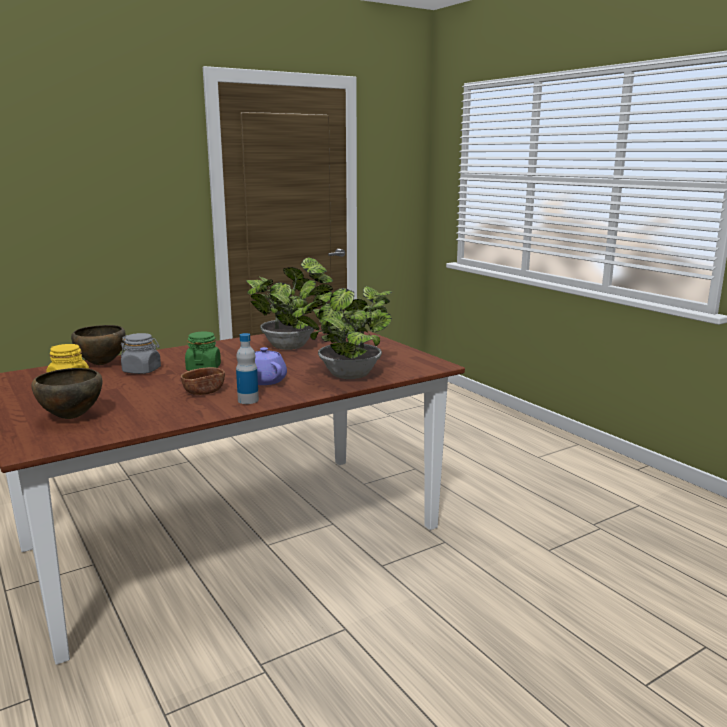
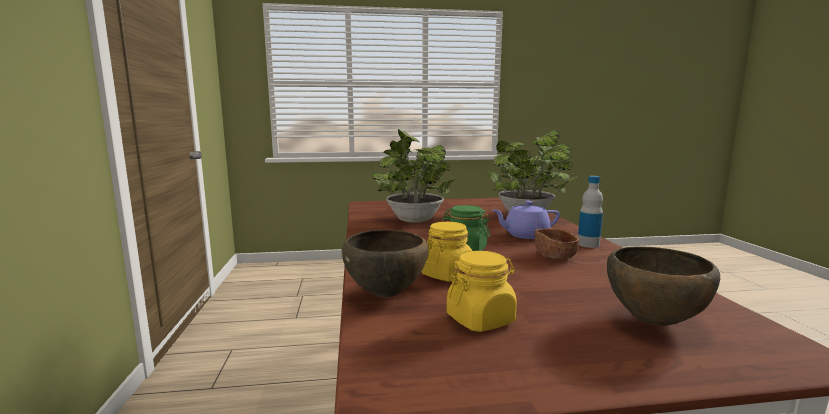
camera: 65 degrees left, 5 degrees down
(142, 370) = (447, 274): grey jar -> yellow jar

